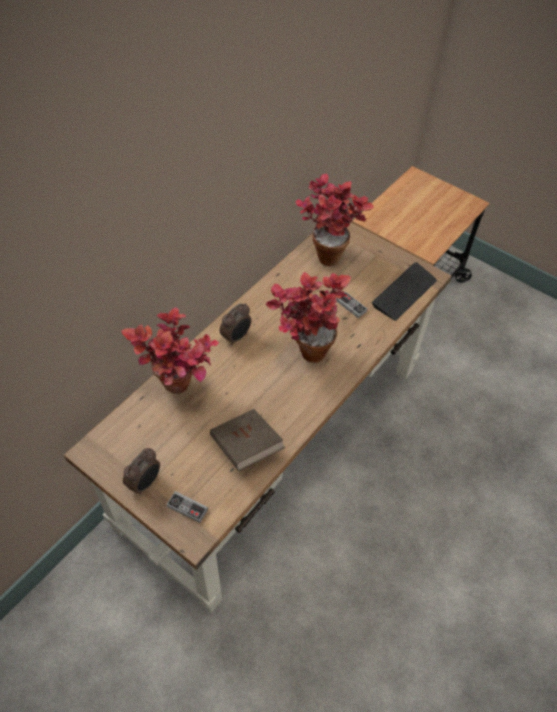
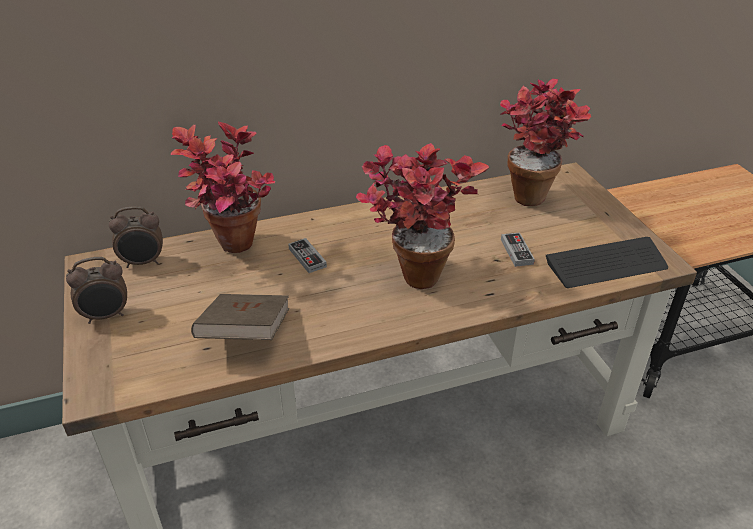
camera: 35 degrees right, 15 degrees down
(187, 508) = (119, 361): game controller -> game controller (307, 258)
(236, 337) = (345, 229): alarm clock -> alarm clock (143, 262)

